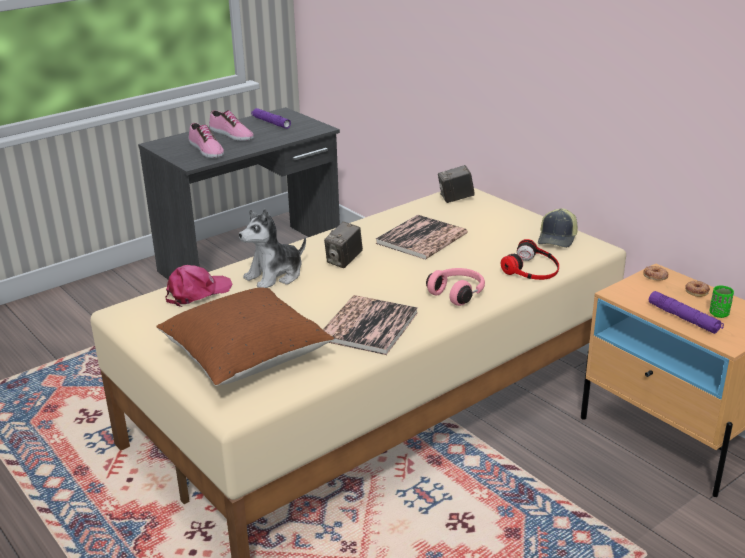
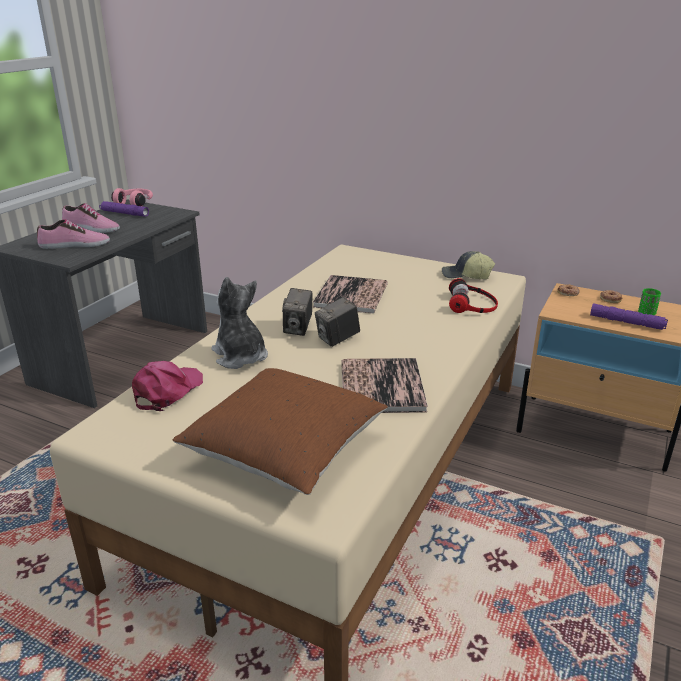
camera: 25 degrees left, 0 degrees up
(205, 150) = (74, 245): shoe -> shoe turned 45 degrees counterclockwise
(275, 276) = (240, 356): plush toy -> plush toy turned 120 degrees clockwise
(455, 199) = (348, 257): camera -> camera (337, 339)
(458, 294) = (433, 338): pink headphones -> pink headphones (135, 204)
(558, 239) = (466, 276): cap -> cap turned 105 degrees clockwise

